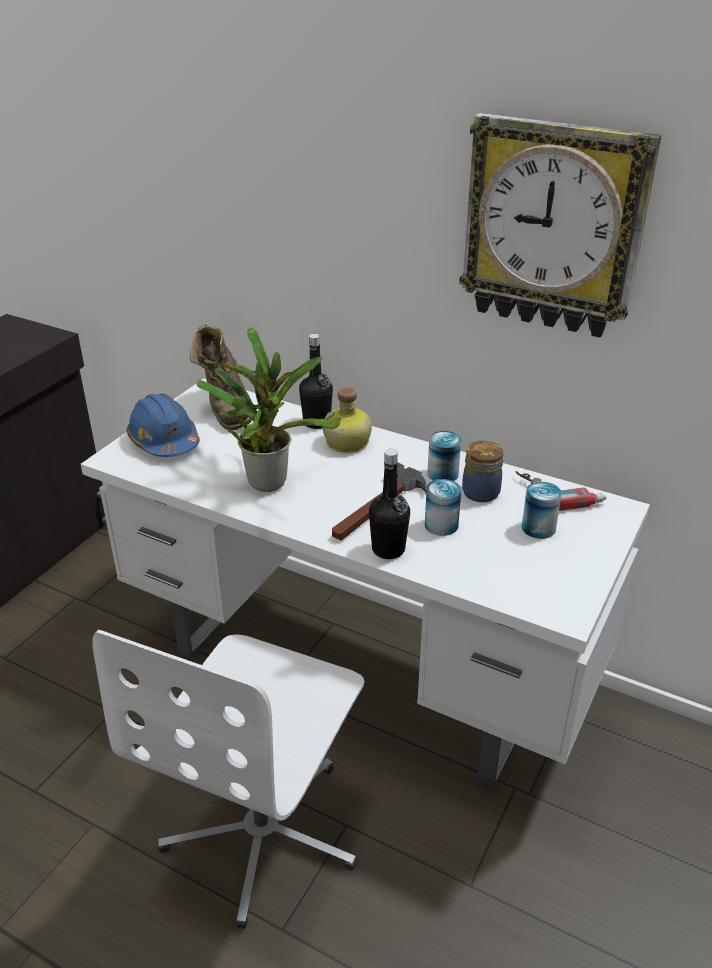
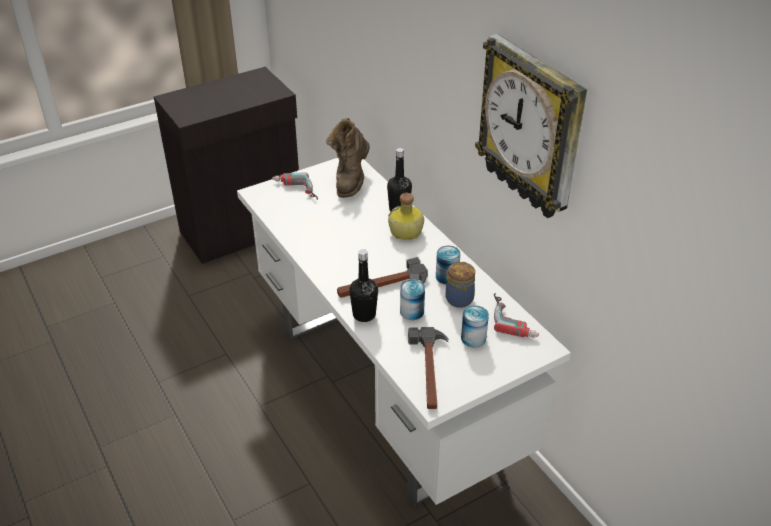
camera: 30 degrees right, 5 degrees up
(164, 441) = (295, 191): blue hard hat -> power drill
(264, 831) = (261, 463): white office chair -> none
(268, 479) = (334, 240): potted plant -> none
(527, 581) = (429, 370): none -> hammer

